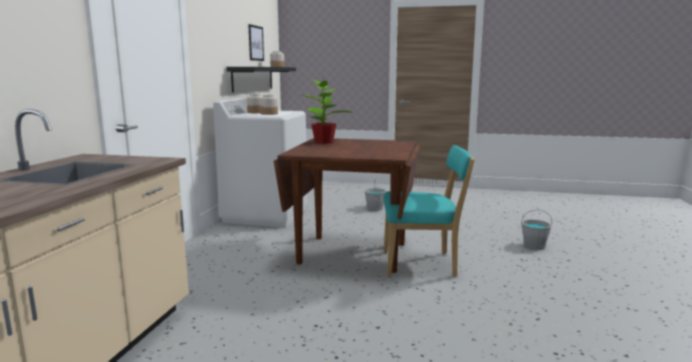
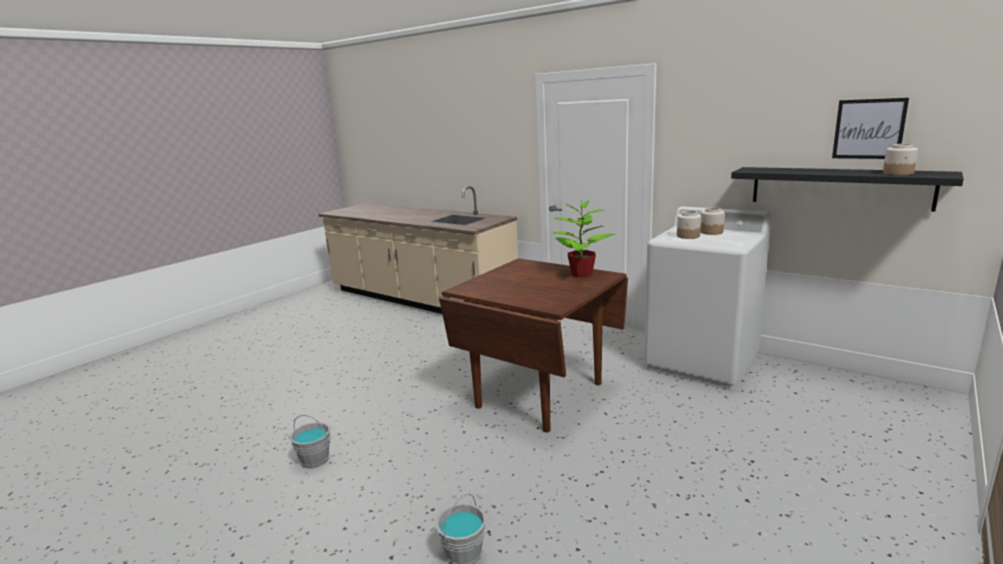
camera: 115 degrees right, 5 degrees up
(375, 208) = (728, 450): grey bucket -> grey bucket (314, 460)
(423, 264) = (480, 428): turquoise chair -> none

